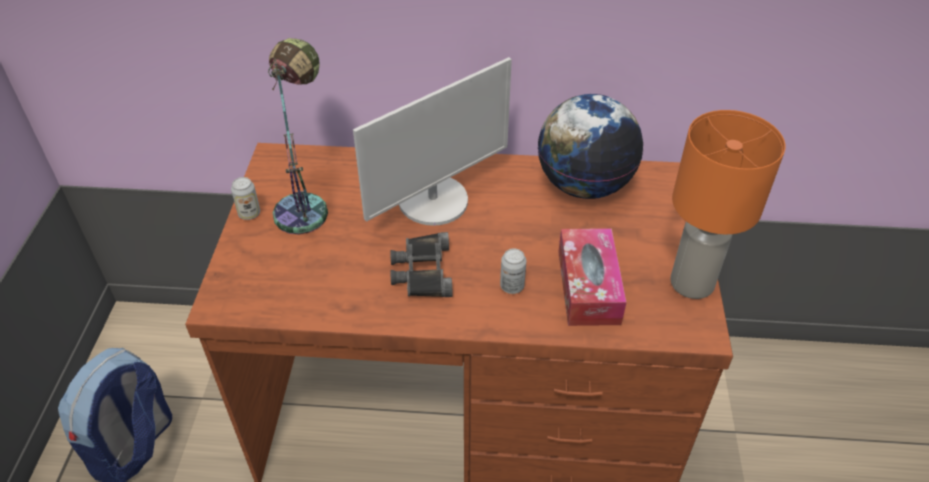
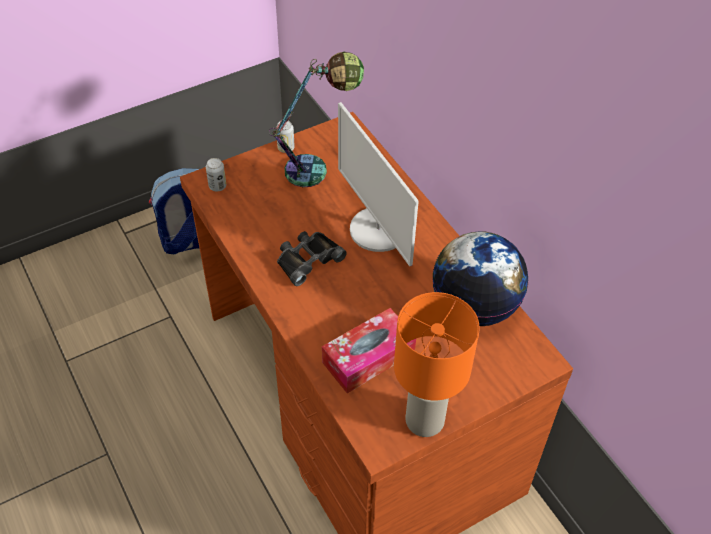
camera: 55 degrees right, 5 degrees up
(434, 201) = (378, 230): monitor -> monitor turned 45 degrees clockwise
(512, 286) = (333, 314): can -> can (217, 186)

